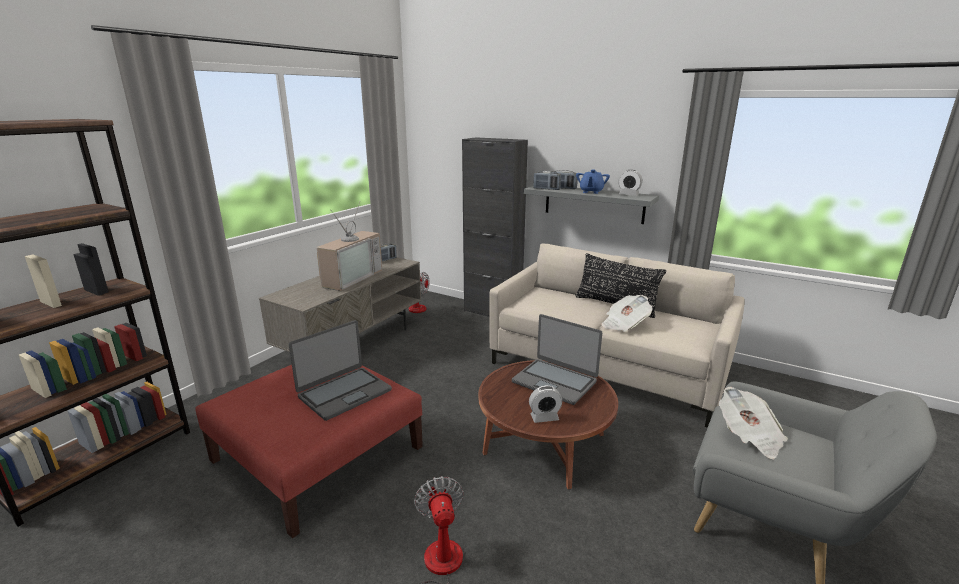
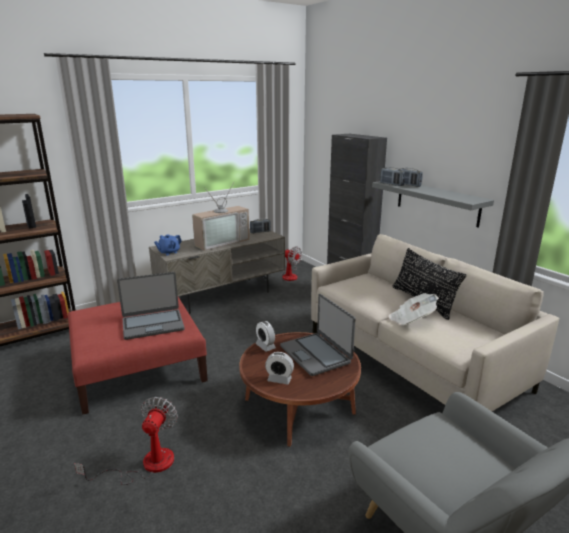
camera: 25 degrees right, 0 degrees up
(591, 192) = (428, 190): blue teapot -> blue teapot (169, 252)
(628, 195) = (461, 196): alarm clock -> alarm clock (265, 346)
(749, 436) = (428, 444): newspaper -> none

